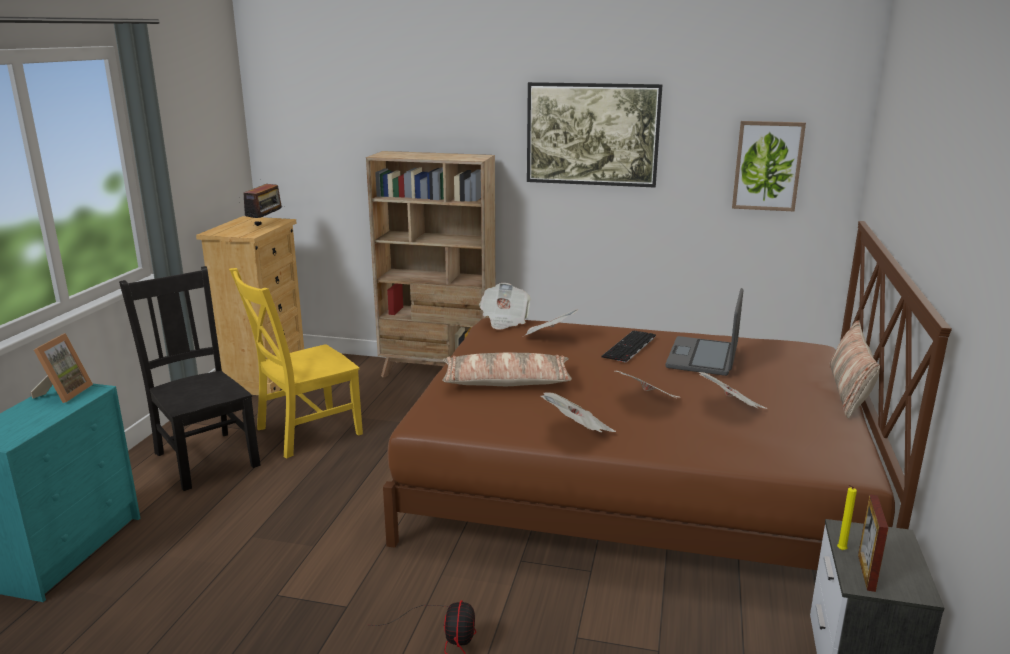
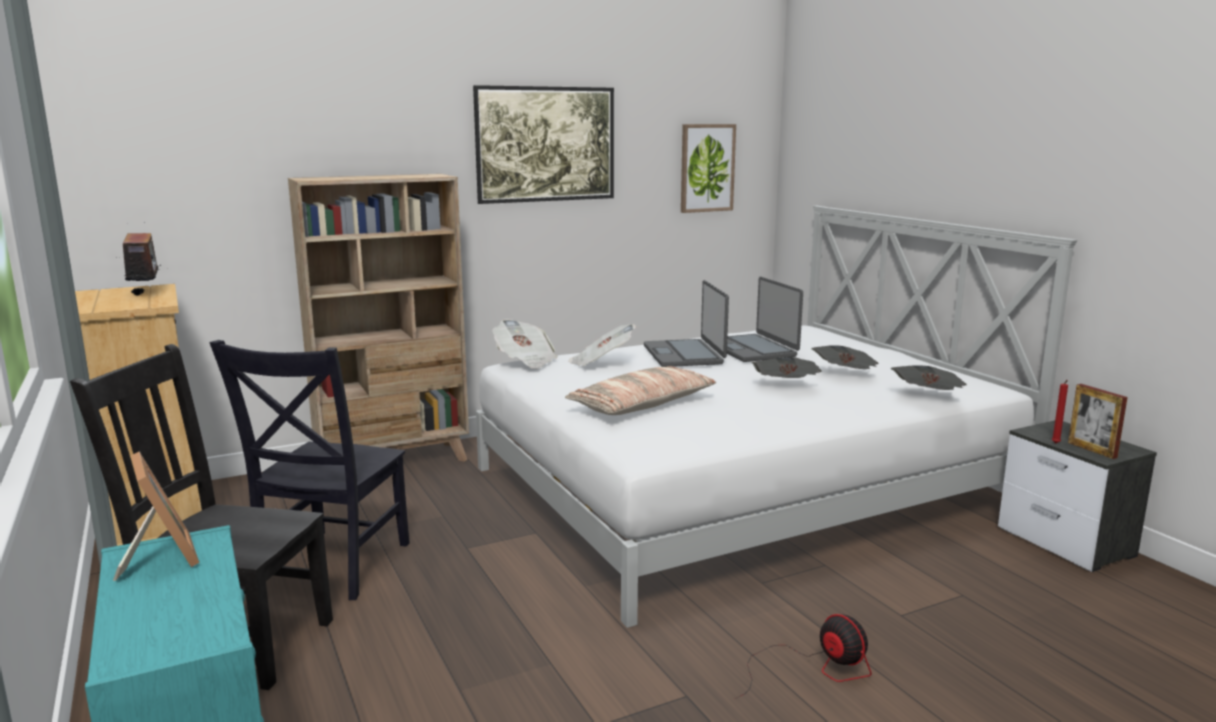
camera: 40 degrees left, 5 degrees down
(304, 432) = (330, 567): yellow chair -> black chair
(577, 431) = (786, 420): newspaper -> newspaper (927, 397)
(630, 347) = (684, 355): keyboard -> laptop
(636, 481) = (740, 488): brown bed -> white bed
(840, 550) = (1055, 444): yellow candle -> red candle
(849, 391) = (884, 347): pillow -> none

